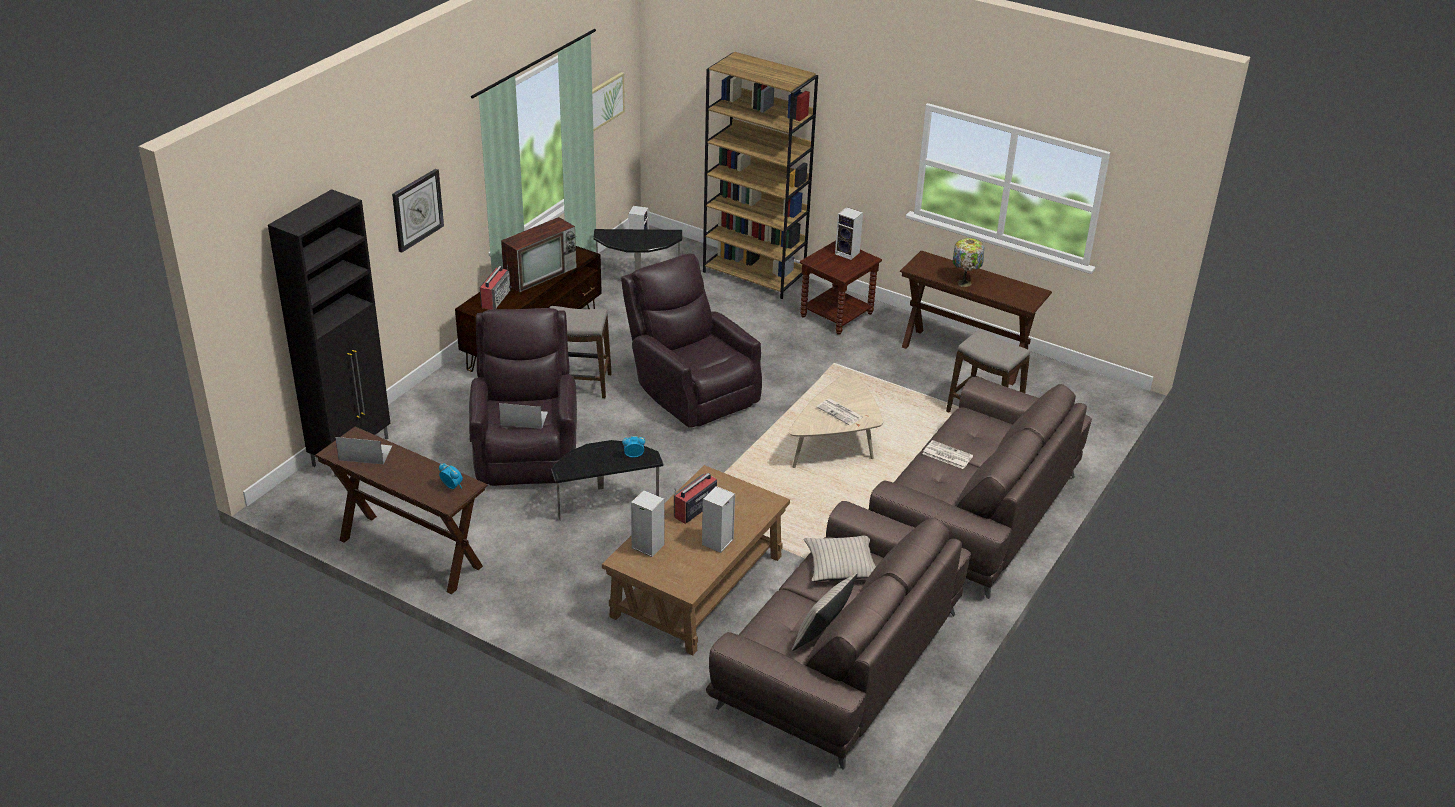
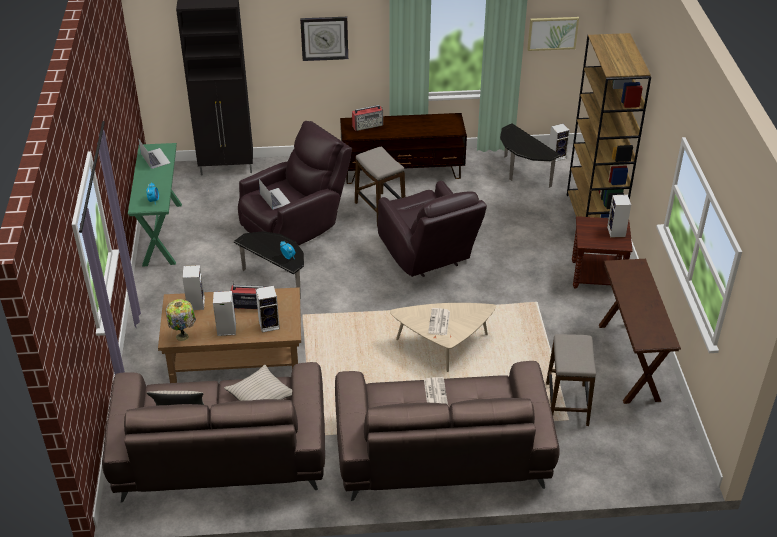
camera: 55 degrees right, 5 degrees up
(410, 553) = (162, 234): brown console table -> green console table
(541, 274) = (415, 127): television -> none
(691, 390) = (428, 256): brown armchair -> brown armchair turned 135 degrees clockwise
(743, 509) = (270, 324): none -> speaker
(965, 282) = (629, 298): table lamp -> table lamp (183, 336)

